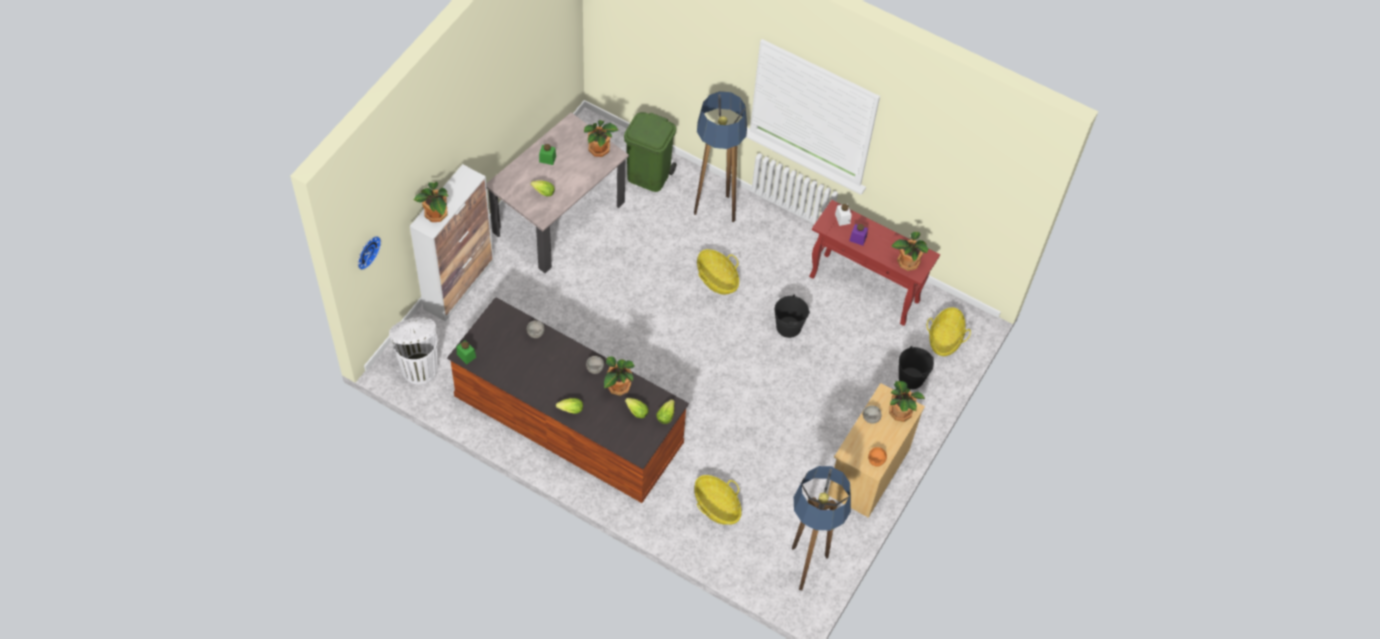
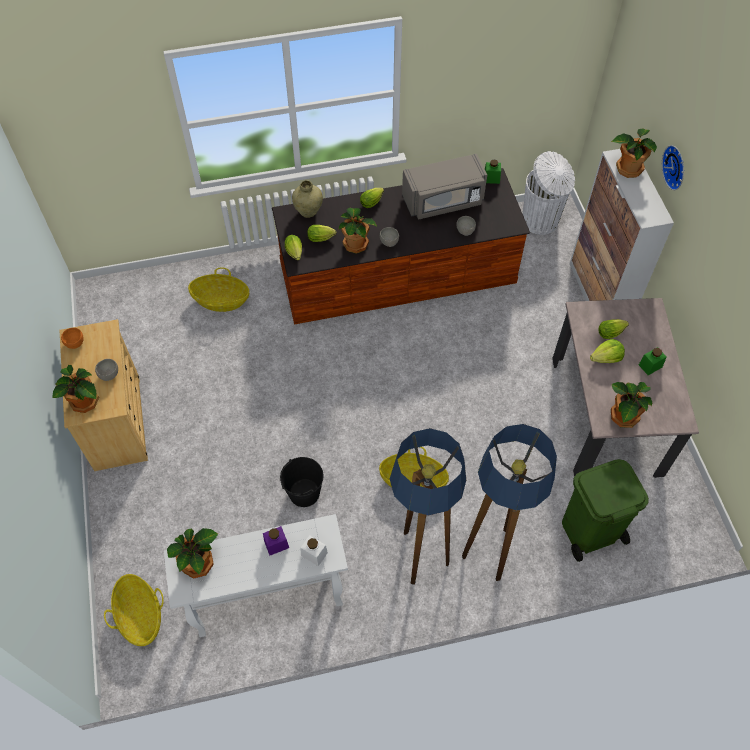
camera: 140 degrees right, 0 degrees up
(366, 251) = (620, 78): wall clock -> wall clock (676, 167)
(521, 367) = (443, 201): none -> grey microwave
(565, 182) = (606, 358): none -> lettuce
(622, 440) = (308, 211): none -> beige vase
(805, 569) = (110, 311): floor lamp -> floor lamp (419, 555)
(865, 289) = (267, 599): red console table -> white console table
(911, 378) = (144, 542): black bucket -> none

